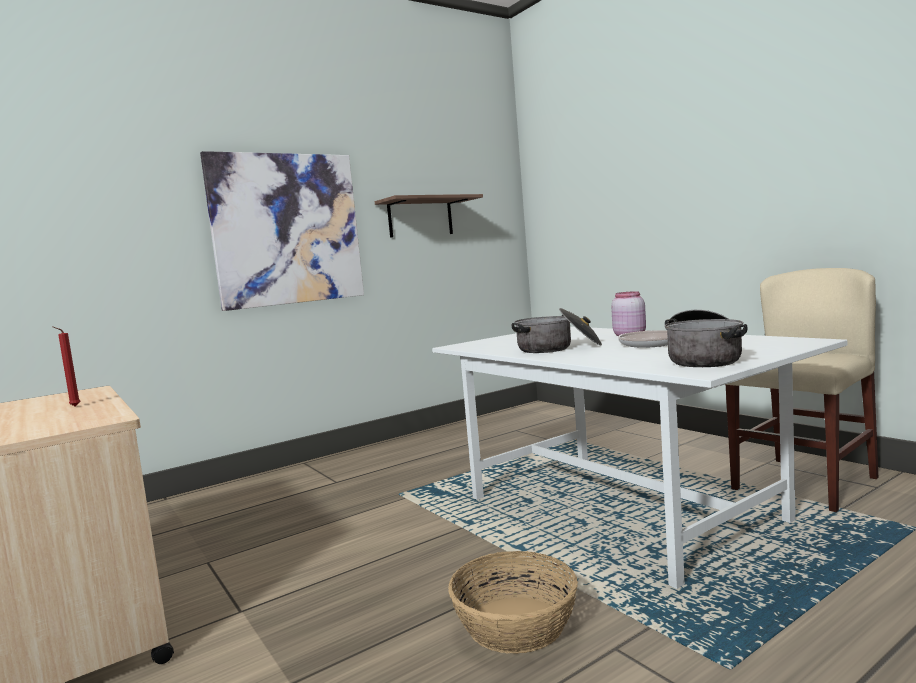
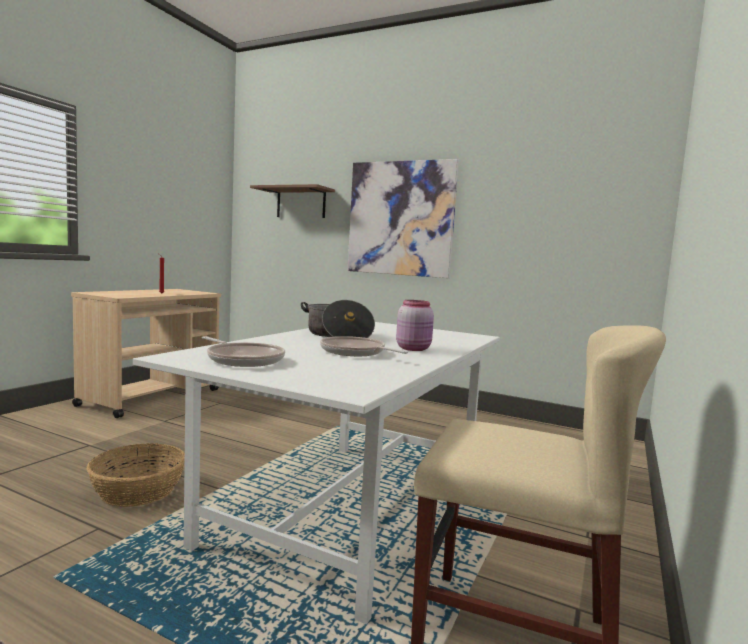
camera: 60 degrees right, 0 degrees up
(420, 218) = (522, 215): shelf -> shelf (301, 203)
(704, 359) = (243, 359): cooking pot -> frying pan

